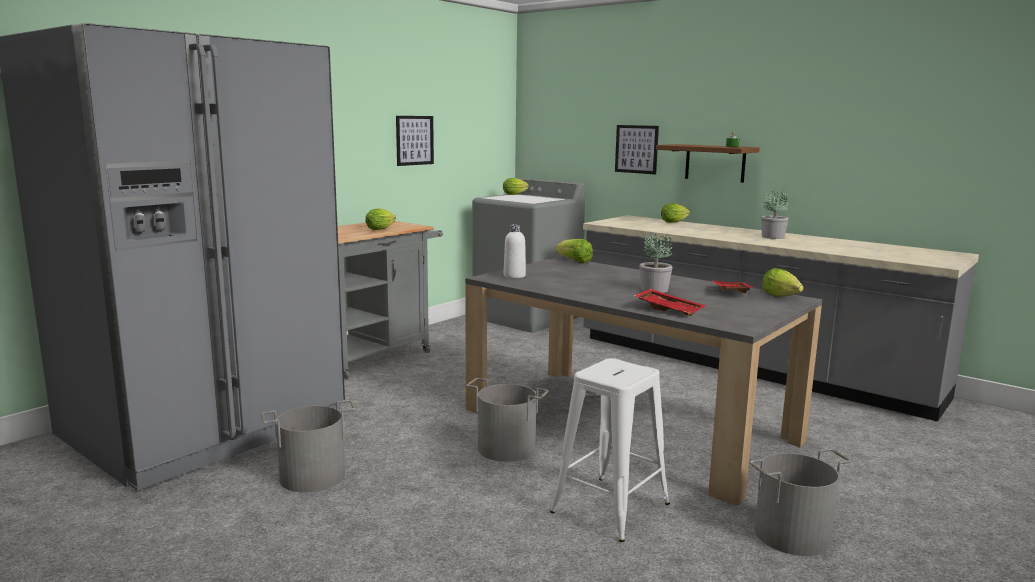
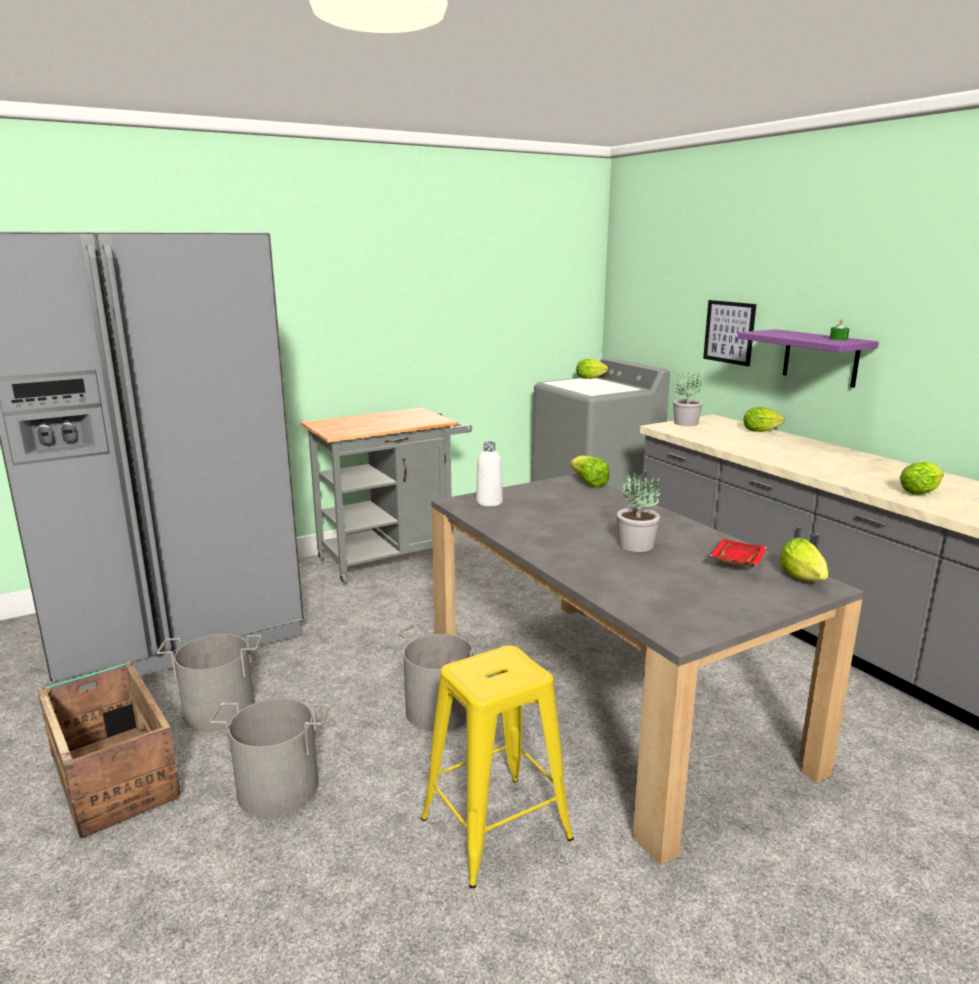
camera: 20 degrees right, 5 degrees up
(255, 533) = (114, 774): none -> crate
(381, 229) = (396, 423): lettuce -> lettuce (921, 492)
(414, 140) = (462, 317): picture -> none
(610, 507) = (495, 828): white stool -> yellow stool
(669, 309) = (616, 586): red tray -> none
(715, 163) = (820, 358): brown shelf -> purple shelf
(772, 237) = (872, 469): potted plant -> potted plant (686, 423)
(793, 535) = (704, 938): grey bucket -> grey bucket (277, 789)

